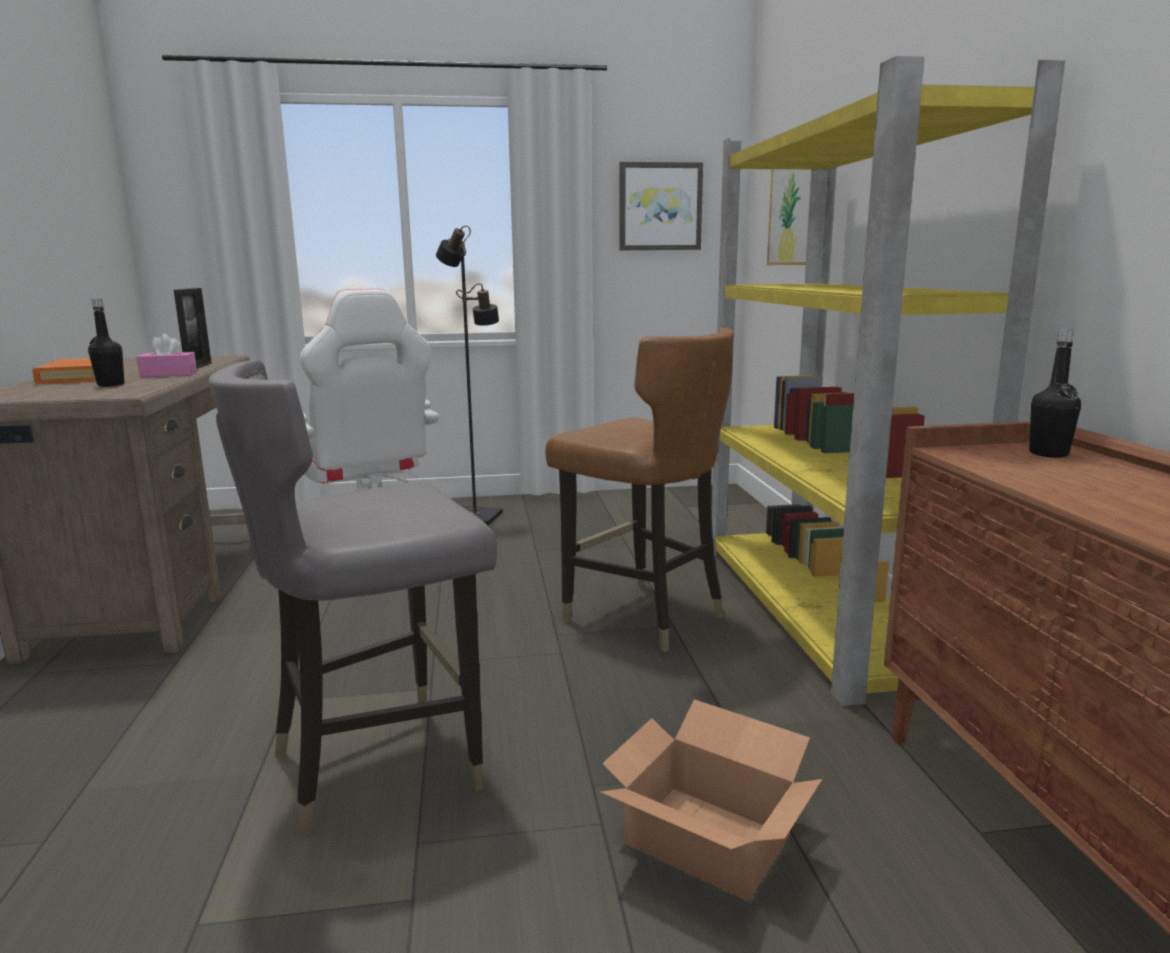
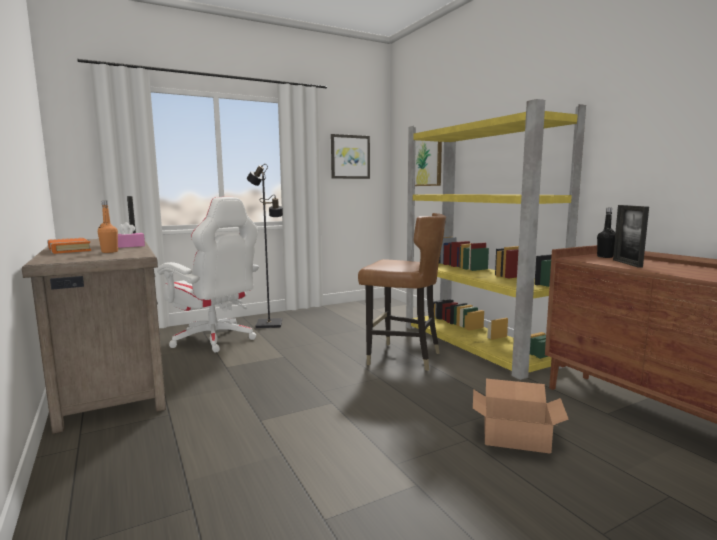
camera: 20 degrees left, 5 degrees down
(111, 385) = (109, 252): black bottle -> orange bottle
(379, 764) = (341, 437): grey chair -> none
(1066, 479) = (627, 263): none -> picture frame

